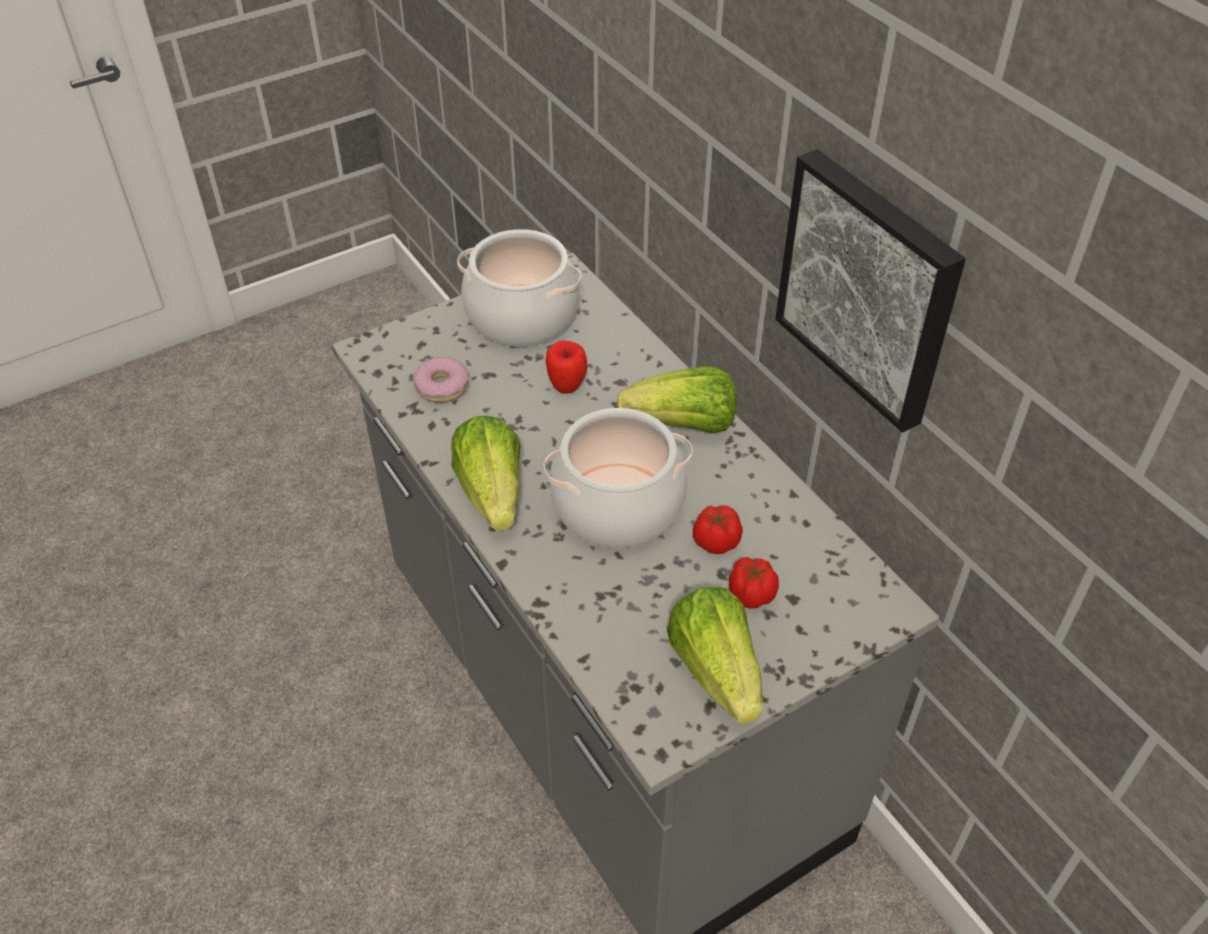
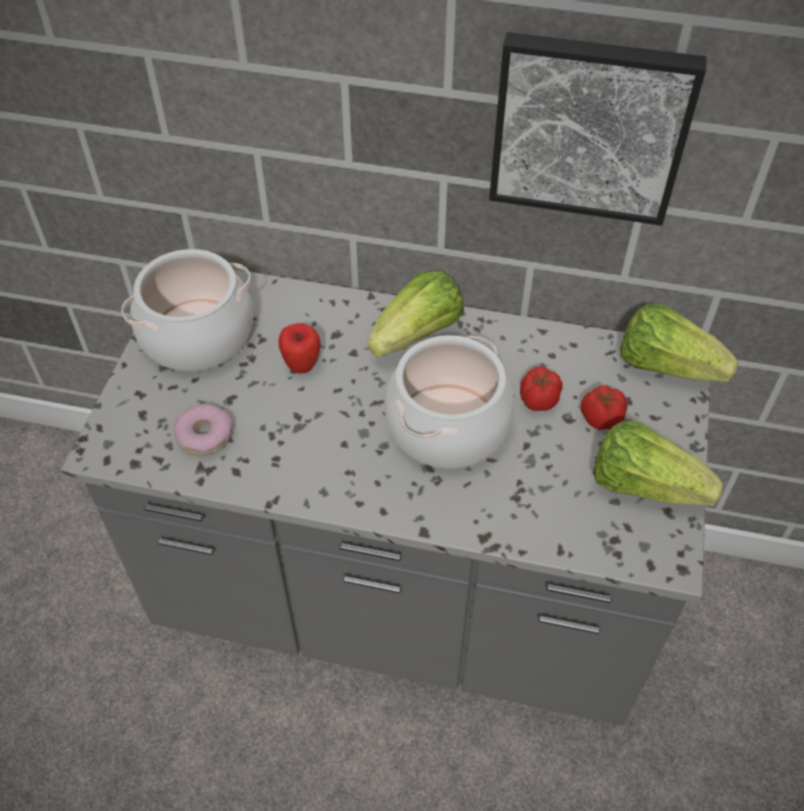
camera: 45 degrees left, 5 degrees up
(492, 492) = (349, 486): lettuce -> lettuce (666, 365)

